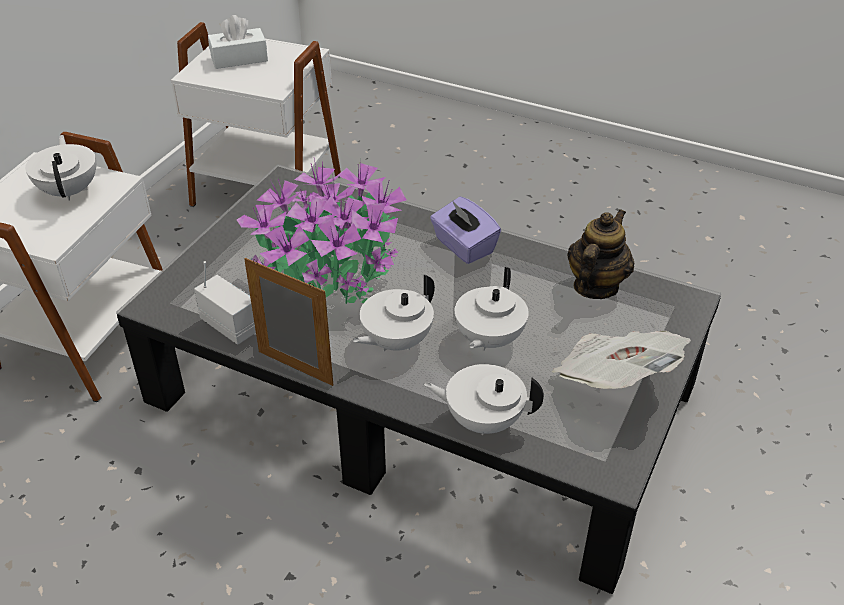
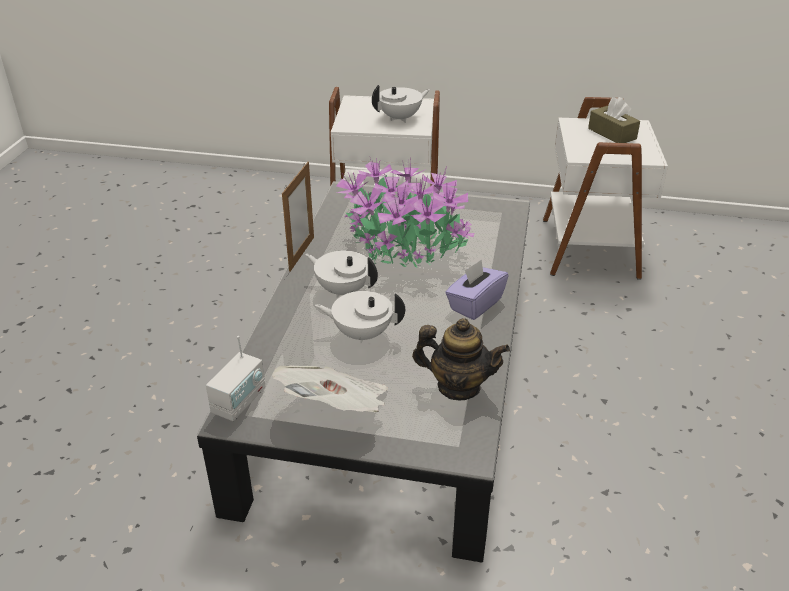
camera: 75 degrees right, 5 degrees down
(230, 325) = (334, 221): radio -> radio (239, 402)
(239, 58) = (612, 133): white tissue box -> brown tissue box
(483, 420) = (271, 343): white teapot -> none

